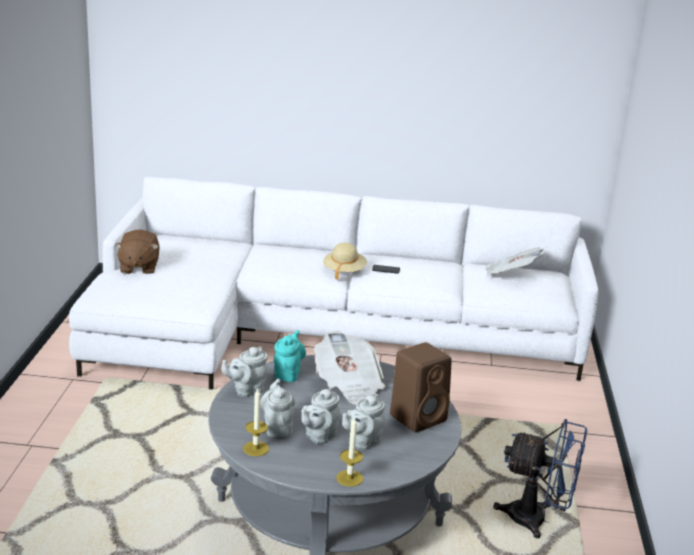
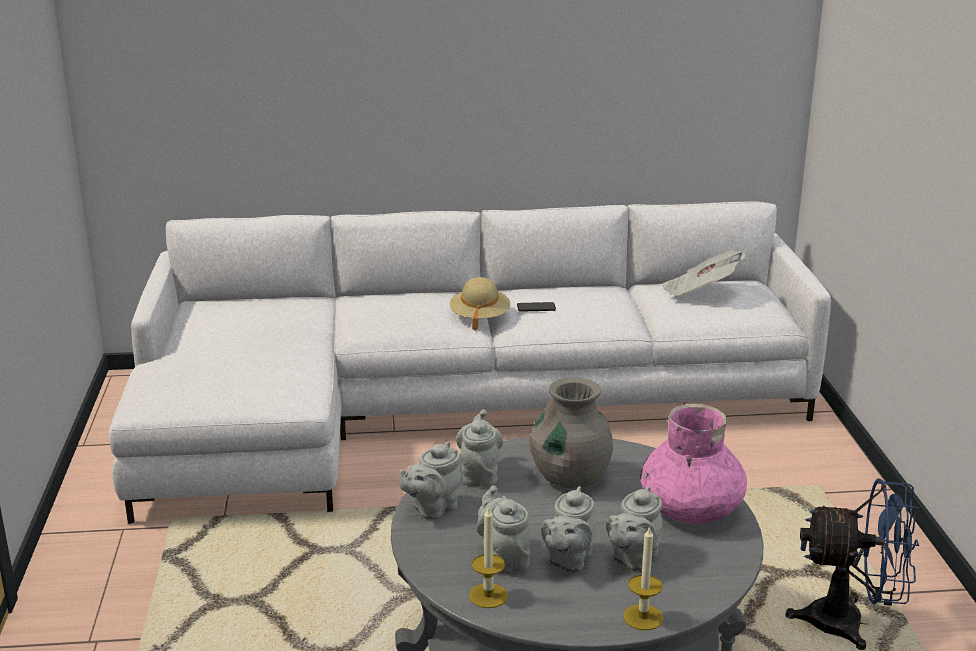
camera: 10 degrees left, 0 degrees up
(138, 268) = (190, 352): brown plush toy -> none
(288, 374) = (479, 474): turquoise teapot -> grey teapot
(348, 385) = (571, 478): newspaper -> grey vase
(419, 417) = (691, 509): brown speaker -> pink vase

